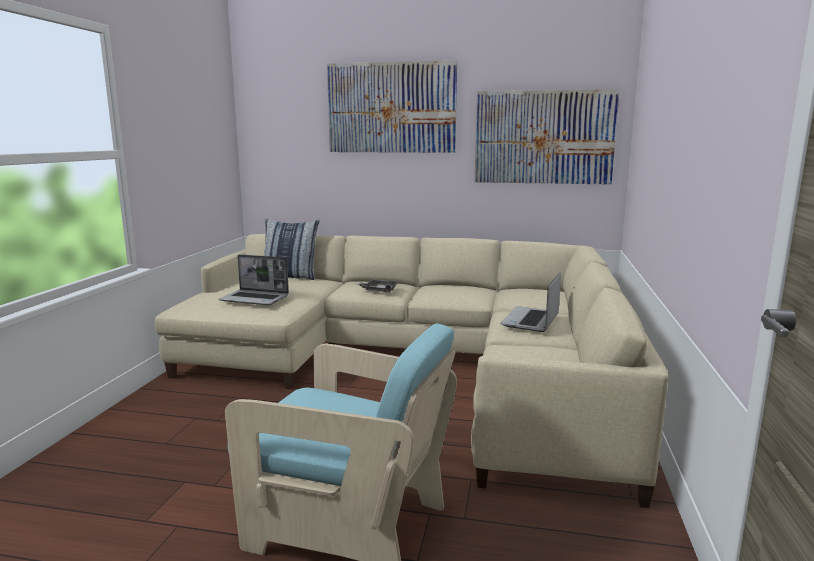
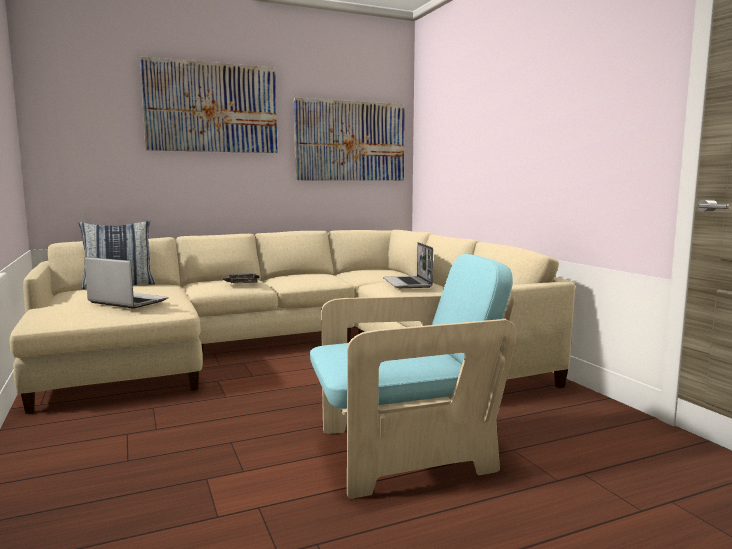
camera: 35 degrees left, 5 degrees down
(255, 299) = (127, 302): laptop -> laptop turned 135 degrees counterclockwise

